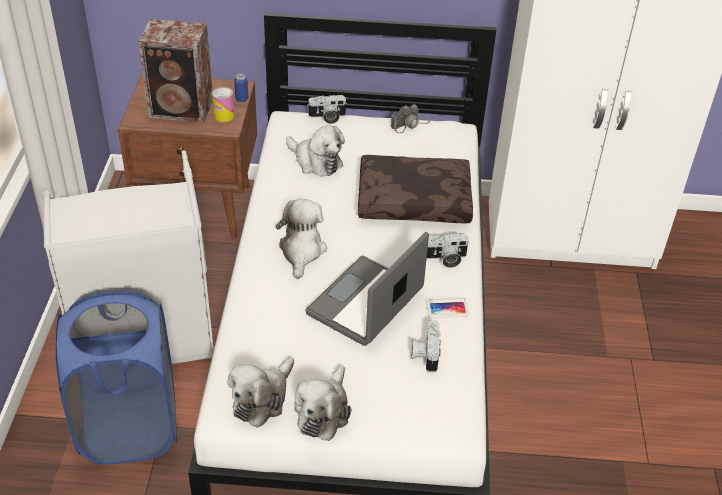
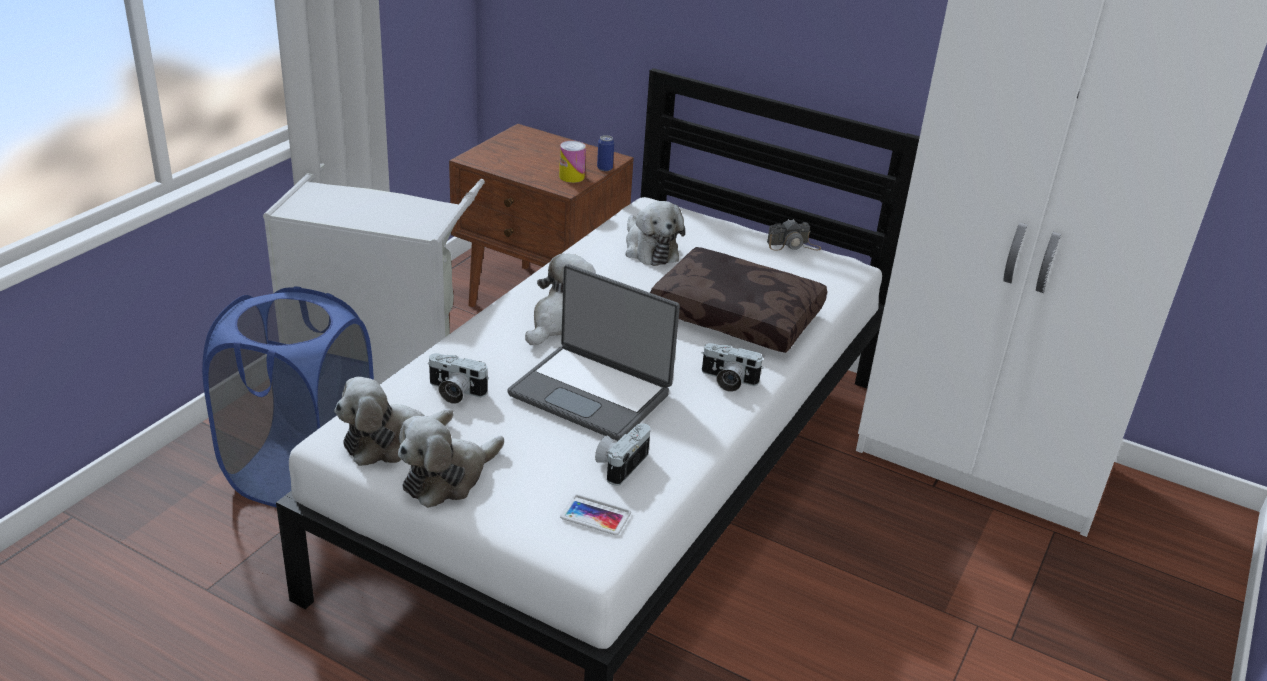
camera: 25 degrees right, 10 degrees down
(183, 109) = (533, 161): speaker -> none
(327, 117) = (698, 215): camera -> camera (454, 392)
(366, 303) = (592, 393): laptop -> laptop turned 120 degrees counterclockwise
(447, 308) = (688, 428): phone -> phone (595, 515)

